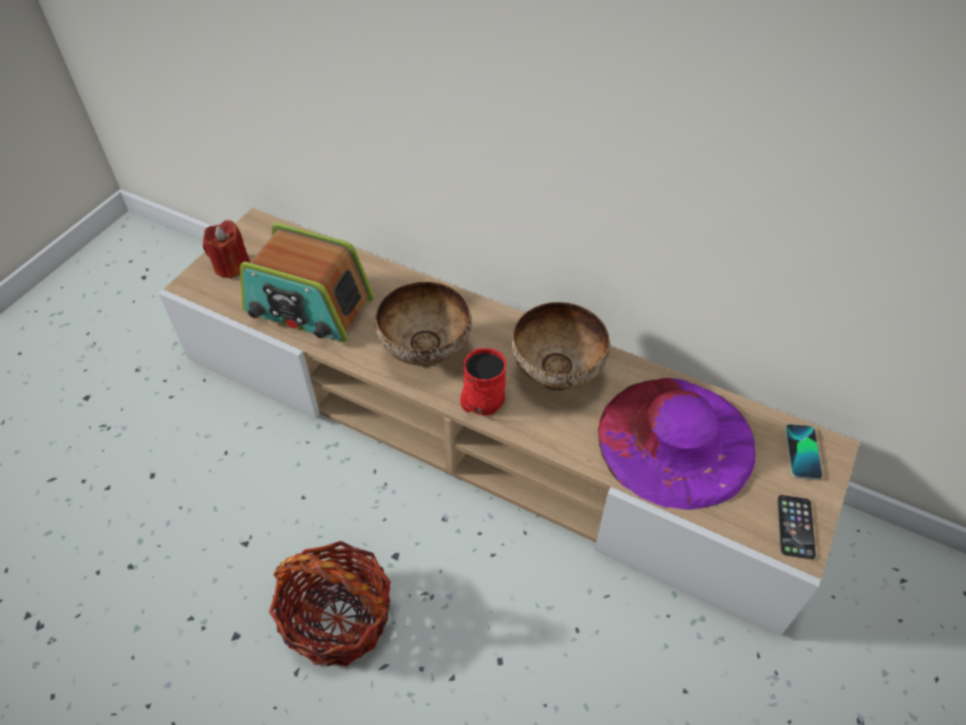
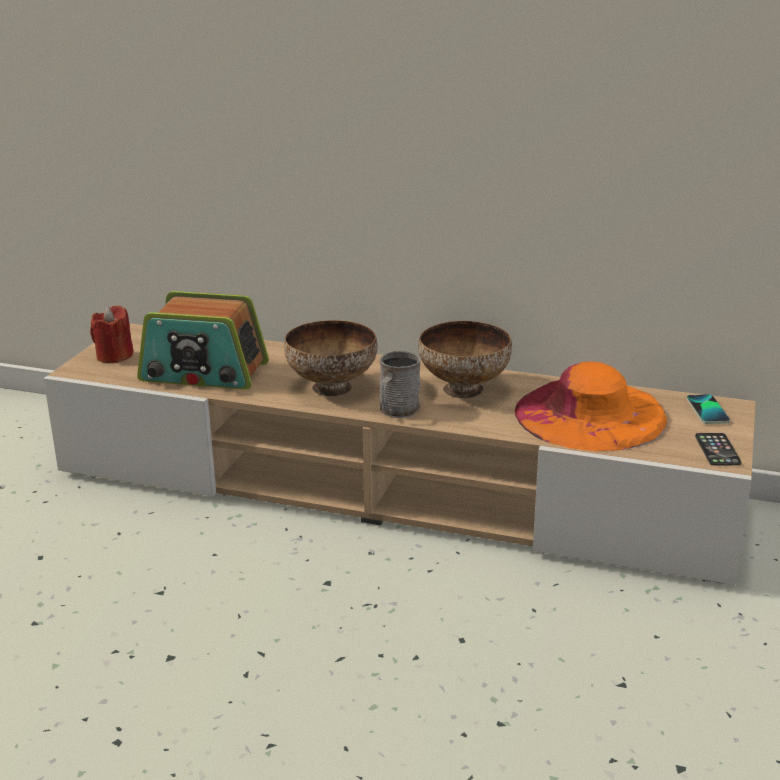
camera: 10 degrees left, 25 degrees down
(338, 617) = (280, 631): basket -> none
(480, 403) = (397, 411): red mug -> grey mug
(675, 440) = (590, 415): purple hat -> orange hat

